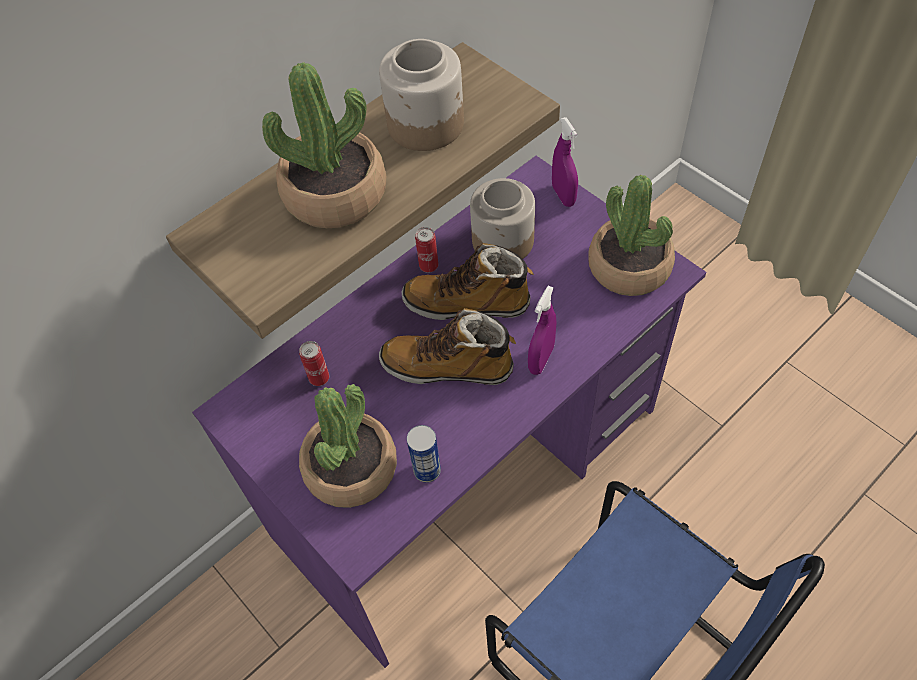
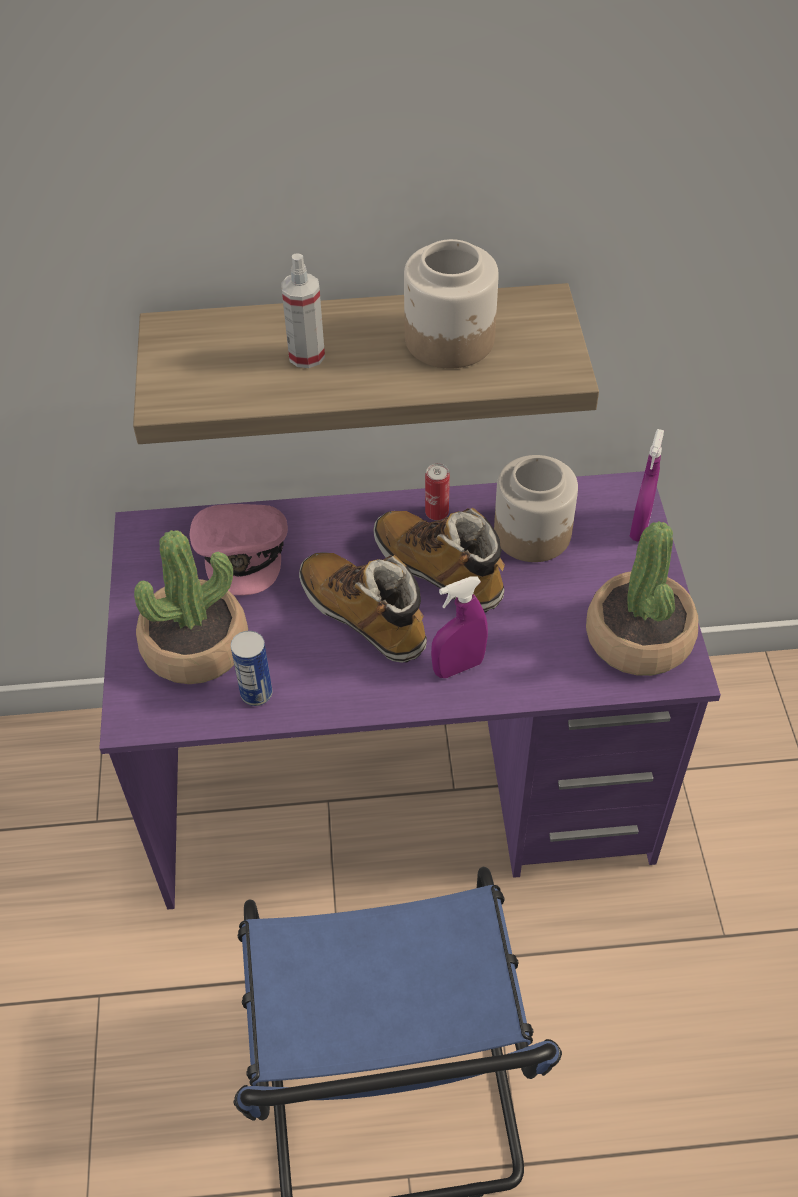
camera: 35 degrees right, 5 degrees down
(319, 378) = (242, 551): can -> pink cap
(335, 194) = (306, 355): potted plant -> spray bottle

